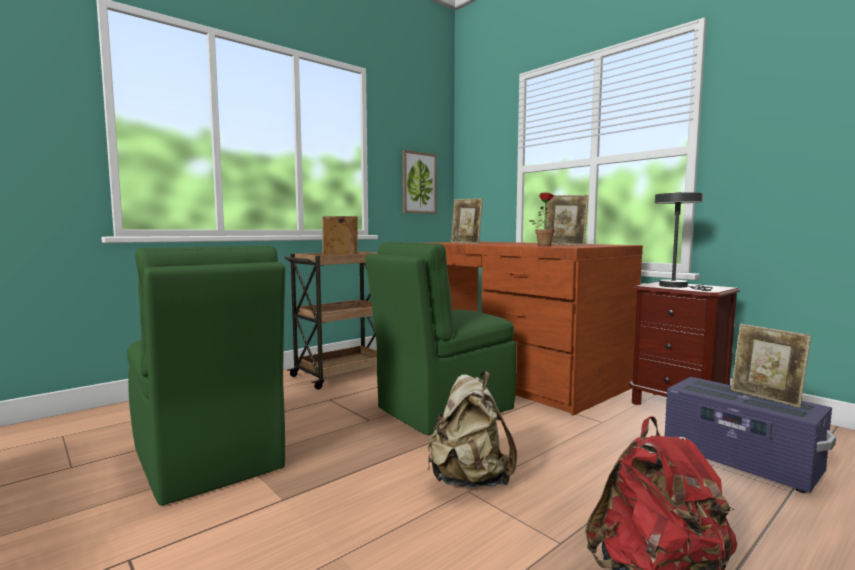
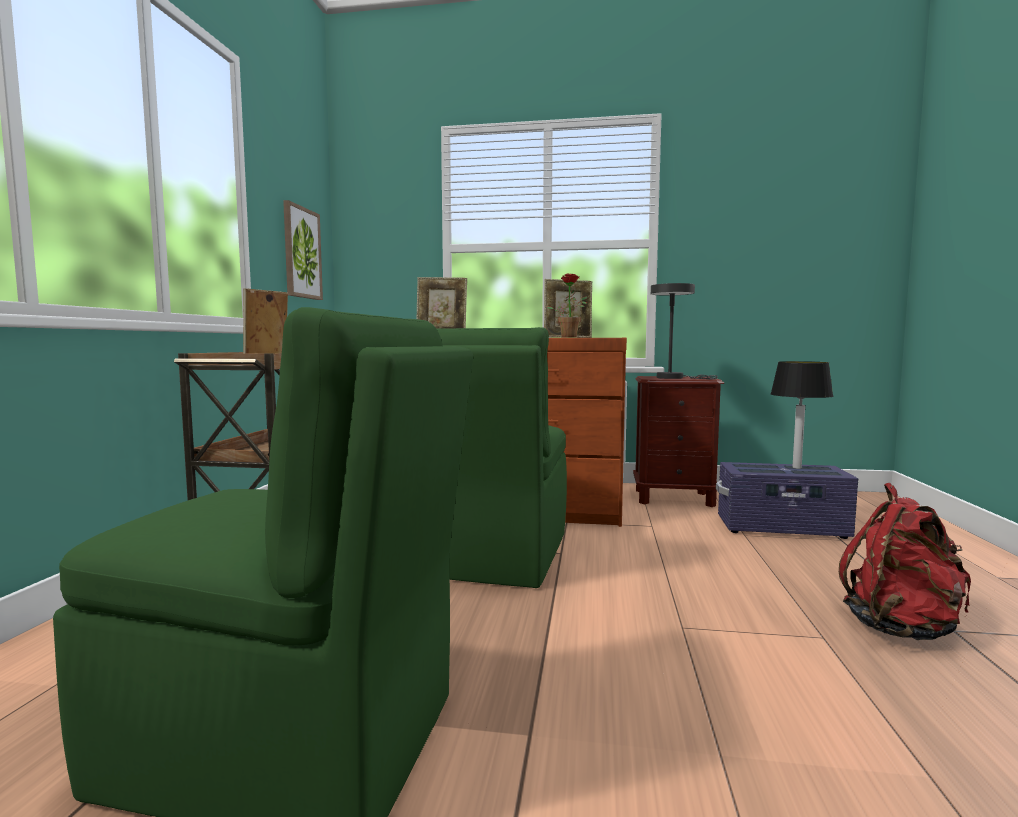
camera: 40 degrees left, 0 degrees up
(469, 480) = (662, 616): beige backpack -> none
(766, 398) = (797, 467): picture frame -> table lamp

